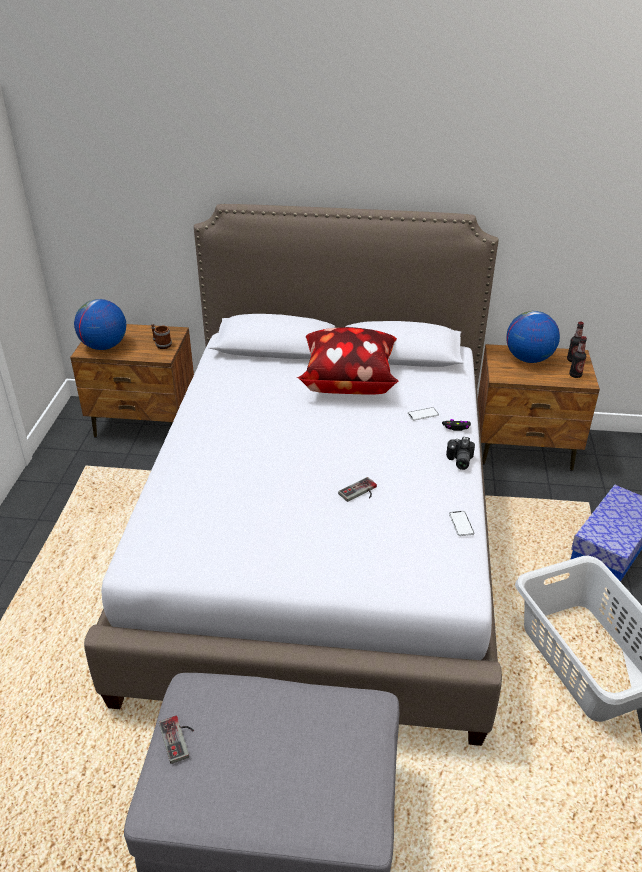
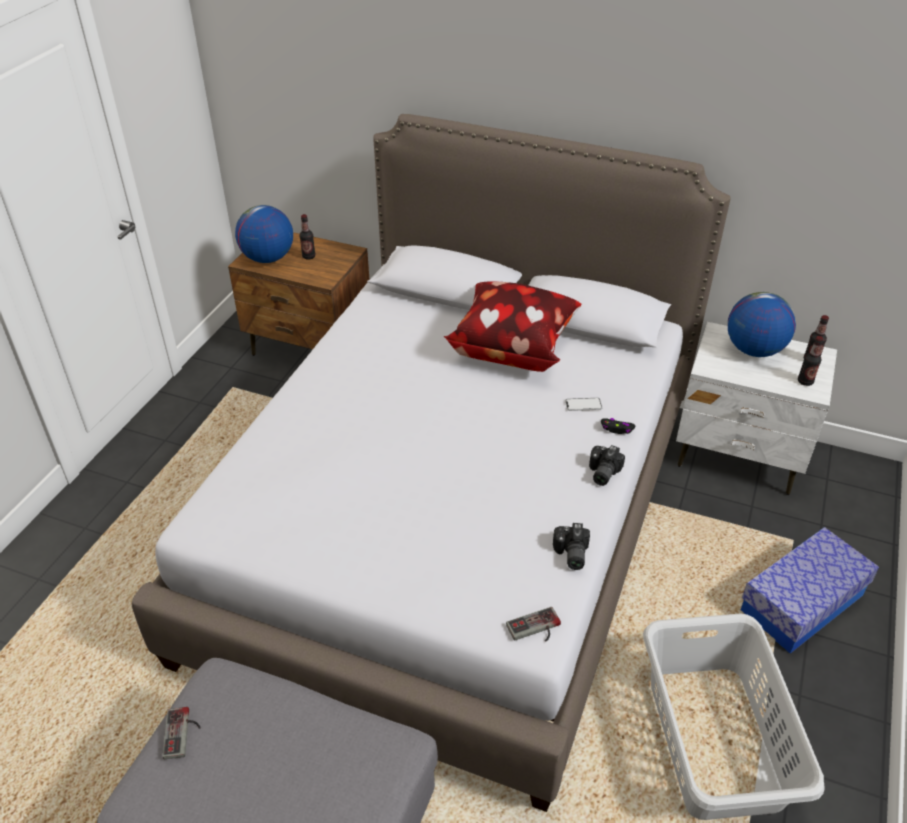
camera: 15 degrees right, 5 degrees up
(140, 340) = (308, 256): none -> bottle
(161, 344) = (329, 265): mug -> none
(360, 493) = (469, 491): game controller -> game controller (535, 629)
(461, 524) = (570, 554): phone -> camera
(525, 449) = (739, 455): brown nightstand -> white nightstand

